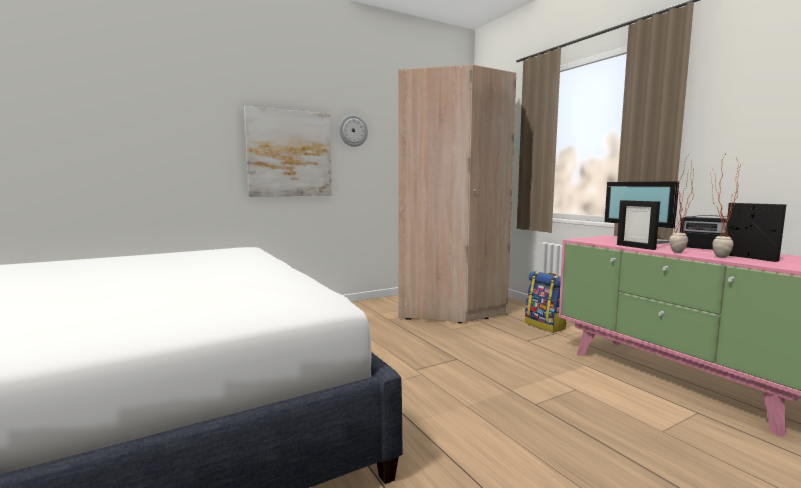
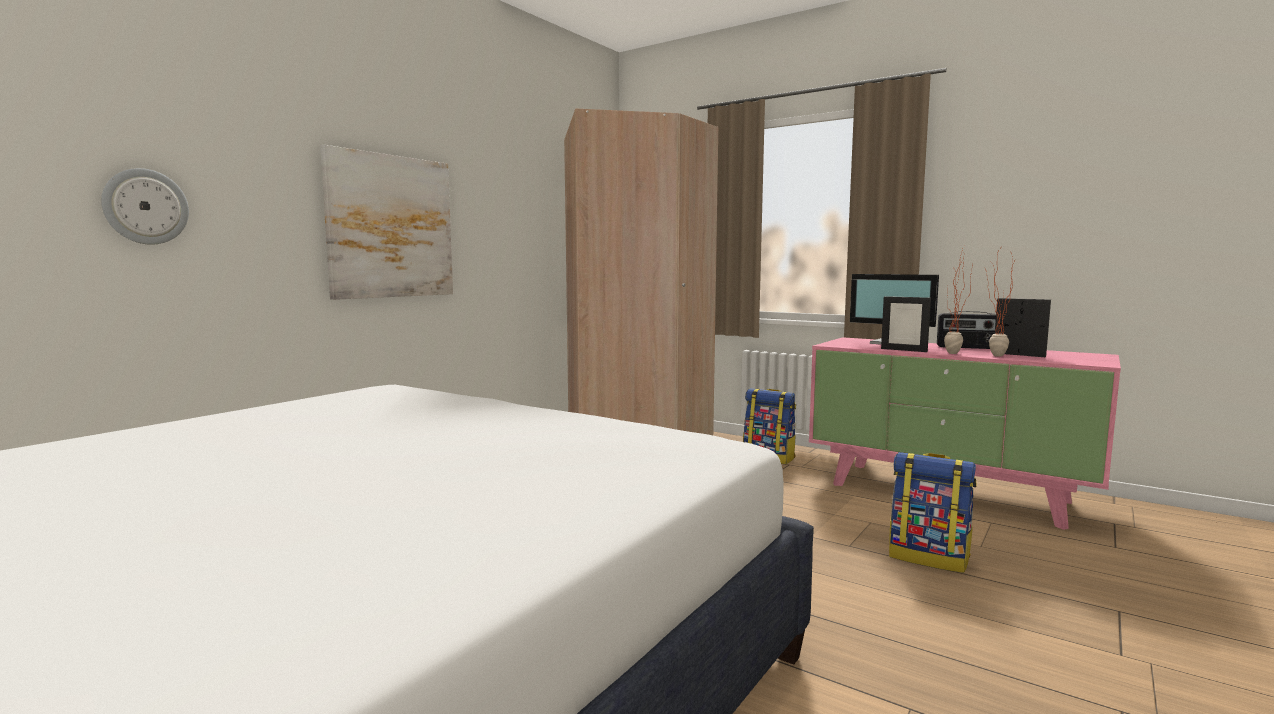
camera: 25 degrees left, 0 degrees up
(353, 130) = (477, 191): wall clock -> wall clock (145, 207)
(597, 429) = (929, 557): none -> backpack

